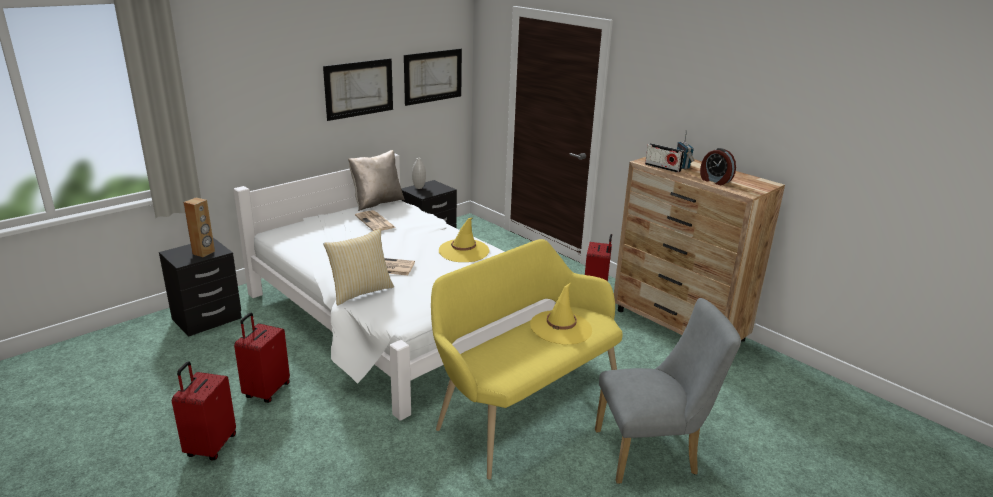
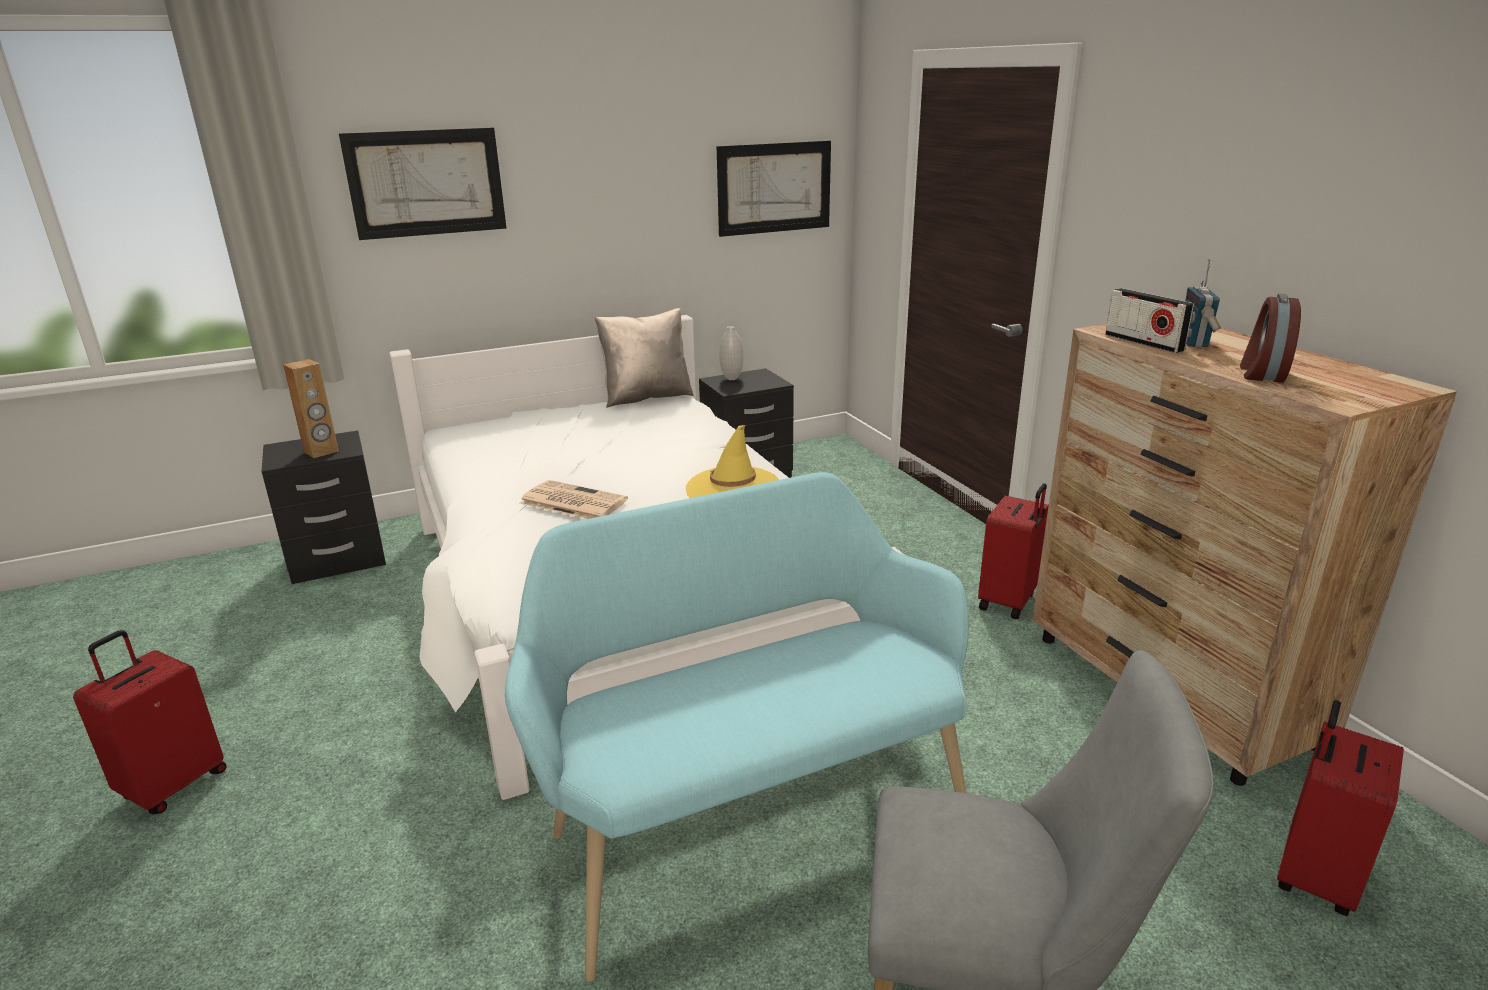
camera: 20 degrees right, 0 degrees up
(266, 391) = (330, 697): red suitcase -> red suitcase (1313, 876)
(359, 88) = (631, 201): picture -> picture (426, 183)
(360, 292) = (497, 542): pillow -> none
(375, 222) = (618, 426): newspaper -> none
(523, 408) = (748, 822): yellow bench -> turquoise bench
(561, 328) = (824, 668): yellow hat -> none
(715, 181) = (1261, 373): alarm clock -> alarm clock turned 45 degrees clockwise

